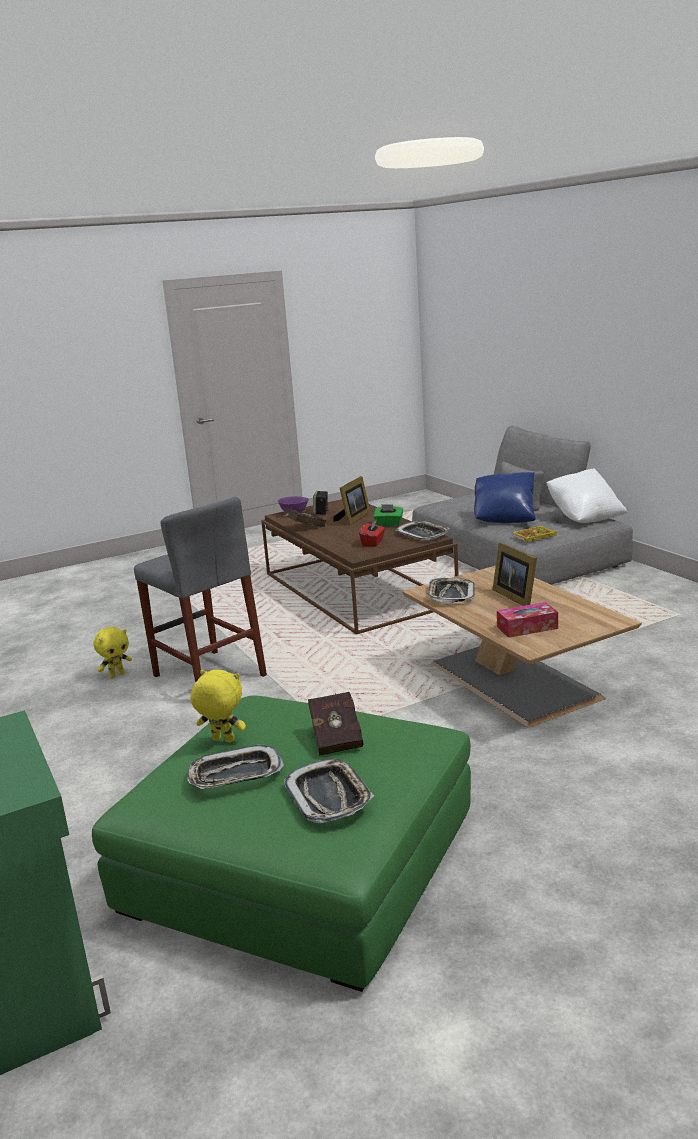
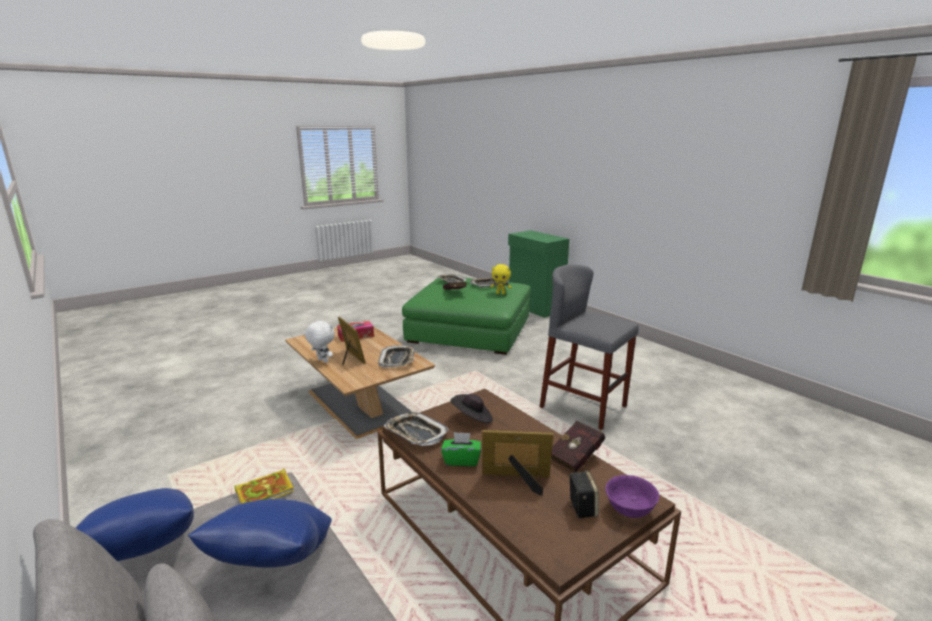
camera: 170 degrees right, 0 degrees up
(117, 675) = (656, 406): yellow plush toy -> none
(353, 519) = (518, 480): picture frame -> picture frame turned 75 degrees clockwise
(373, 543) = (472, 418): red tissue box -> black hat
(552, 592) = (322, 361): none -> white plush toy
(585, 518) = (142, 555): white pillow -> blue pillow

